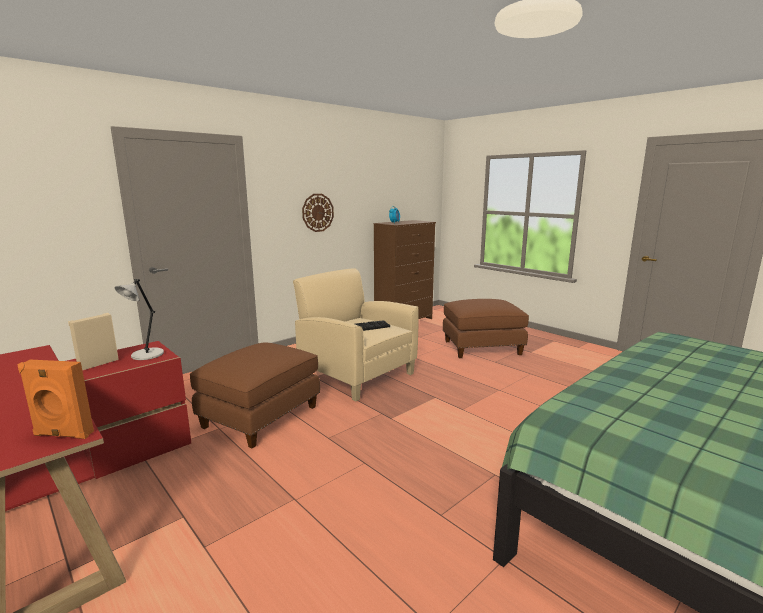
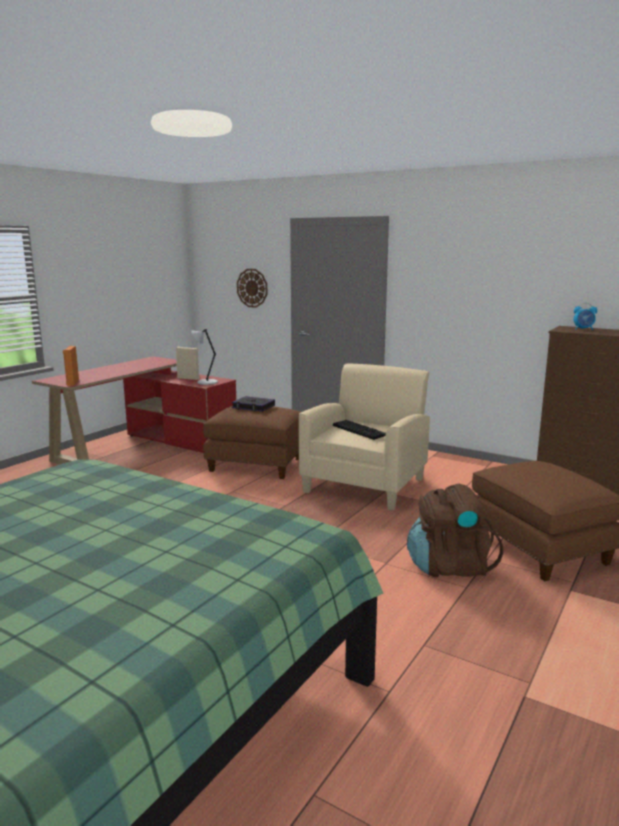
camera: 75 degrees right, 0 degrees up
(247, 353) = (253, 407): none -> book
(317, 212) = (469, 301): wall clock -> wall clock (252, 288)
(504, 373) = (449, 566): none -> brown backpack

